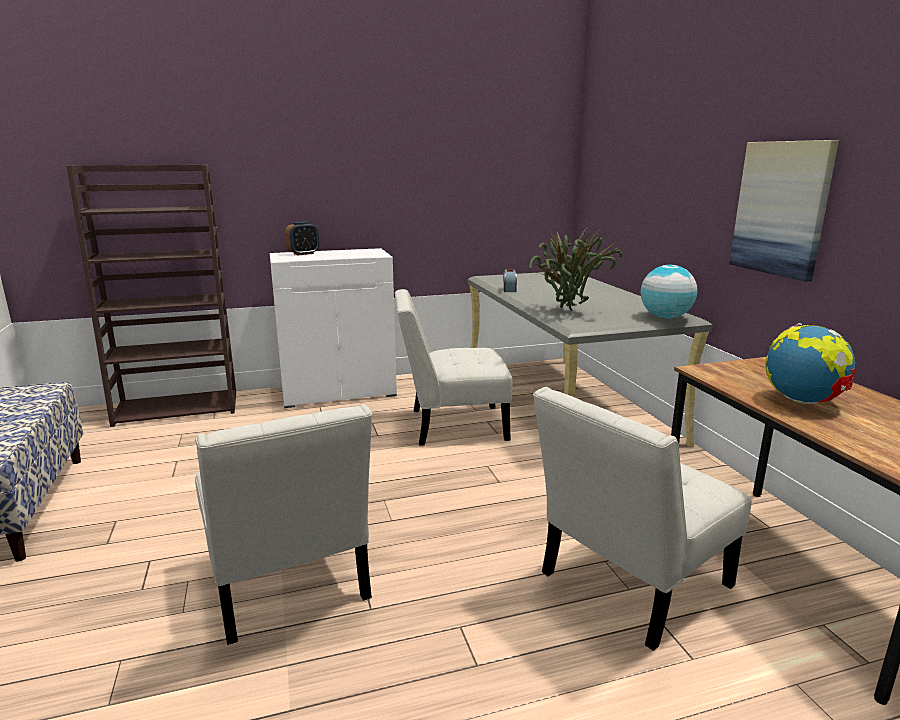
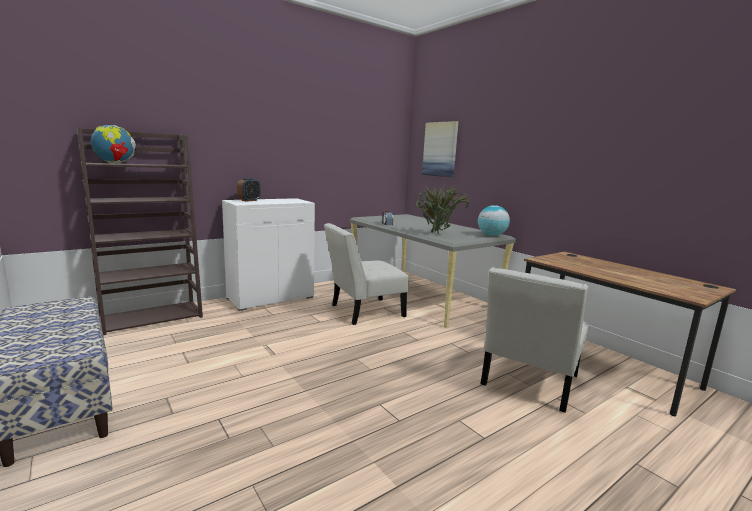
camera: 20 degrees left, 5 degrees down
(288, 585) = (334, 416): white chair -> none
(781, 208) = (557, 173): picture -> picture (440, 149)
(802, 401) = (600, 270): globe -> globe (115, 163)

